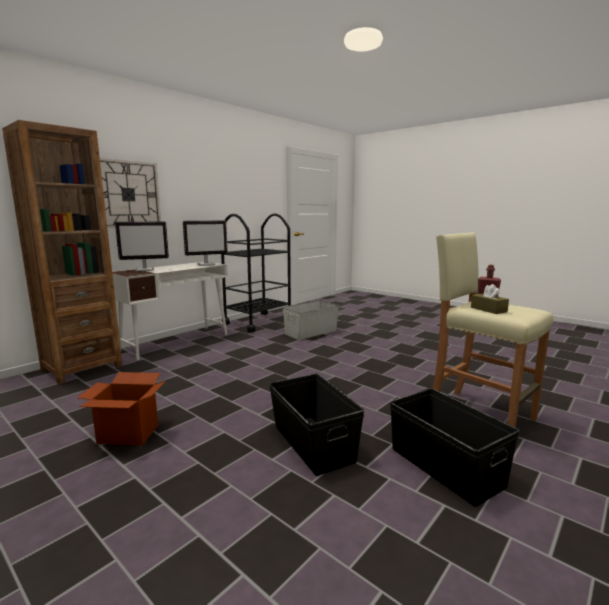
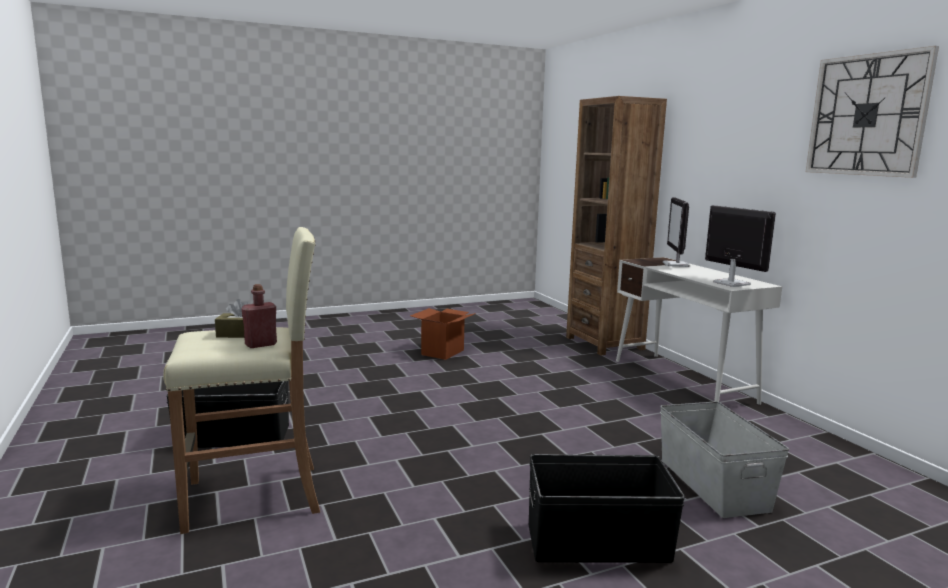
camera: 115 degrees right, 0 degrees up
(127, 194) = (703, 163): wall clock -> wall clock (867, 115)
(206, 264) = (731, 283): monitor -> monitor turned 150 degrees clockwise
(258, 322) = (806, 448): black cart -> none
(313, 442) = (345, 400): black storage box -> black storage box (599, 543)

